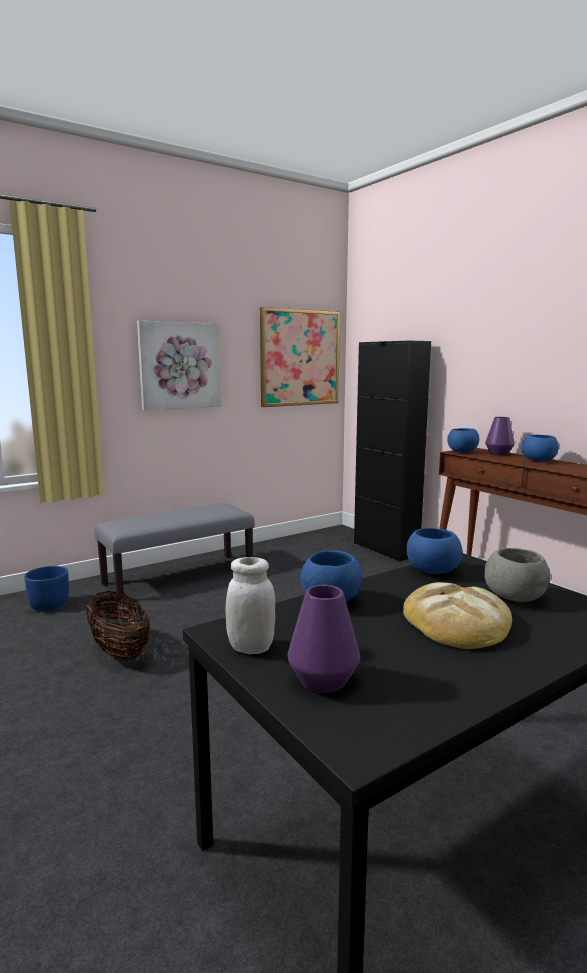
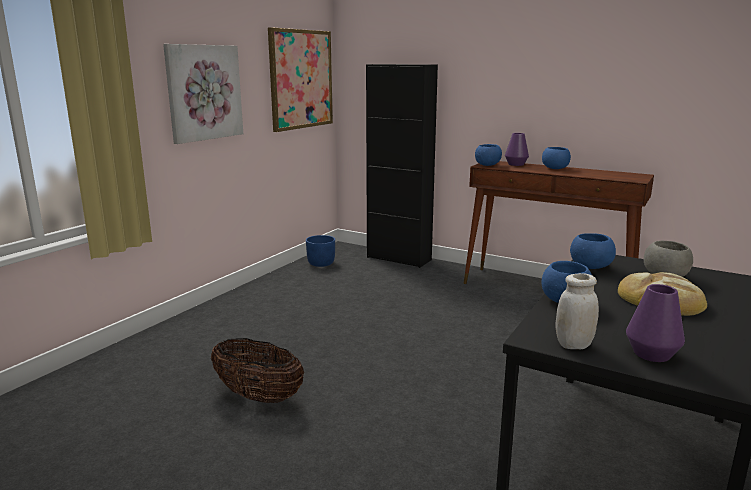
camera: 25 degrees left, 5 degrees up
(49, 605) = (126, 371): blue planter -> blue planter (321, 263)
(179, 576) = (235, 315): grey bench -> none

